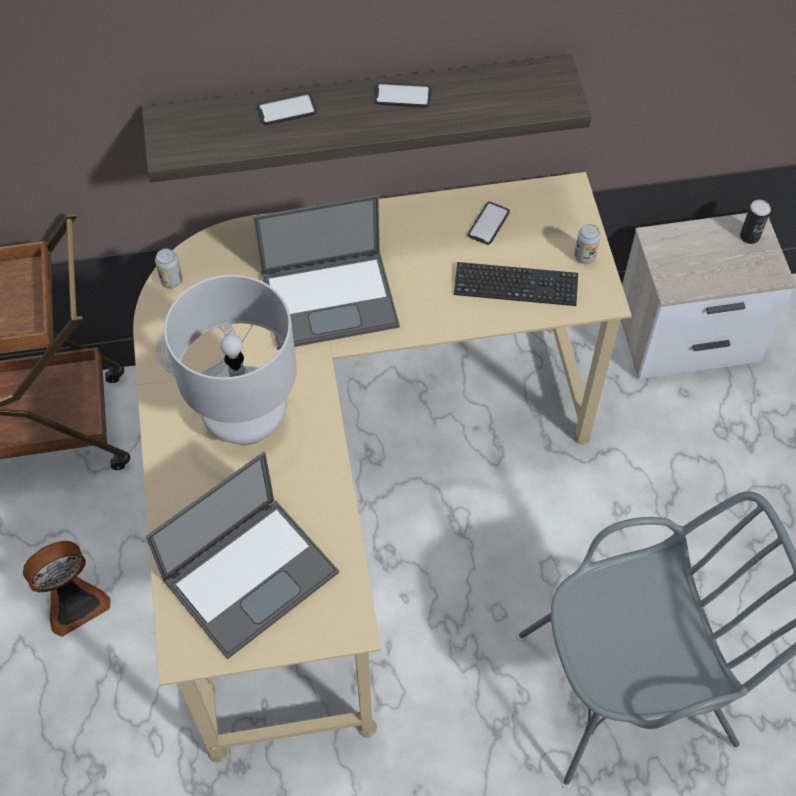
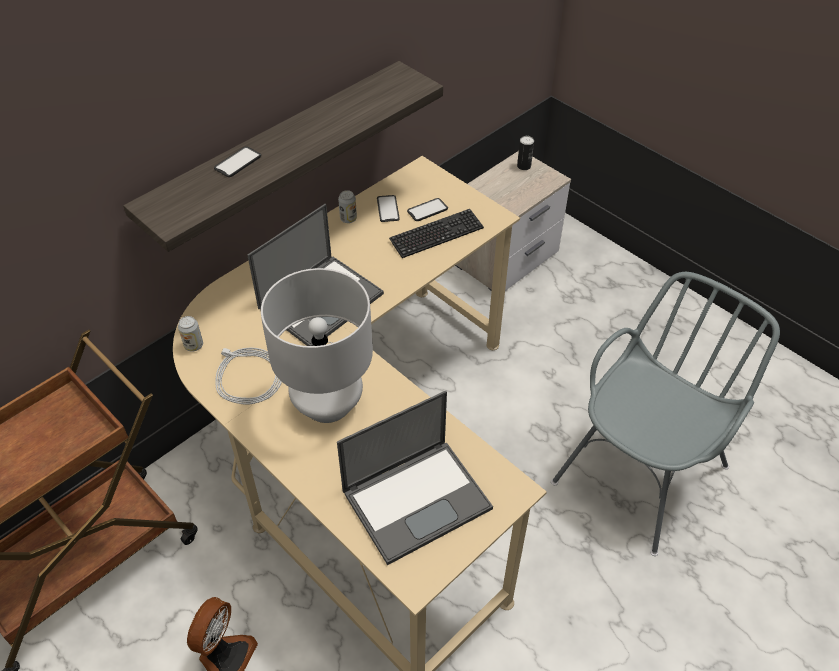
camera: 35 degrees left, 10 degrees down
(252, 574) = (418, 498): laptop -> laptop turned 45 degrees clockwise
(402, 96) = (312, 123): phone -> phone (427, 210)
(584, 256) = (464, 199): can -> can (348, 219)

